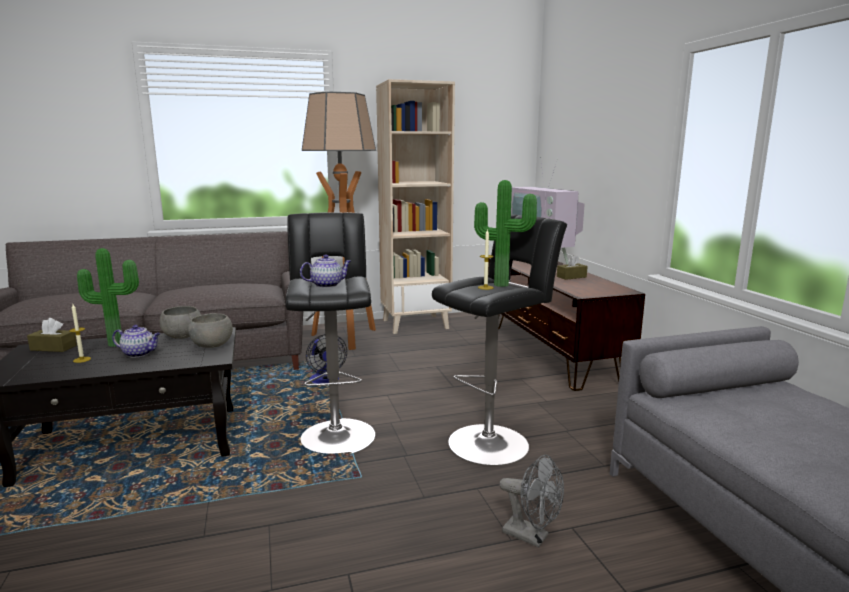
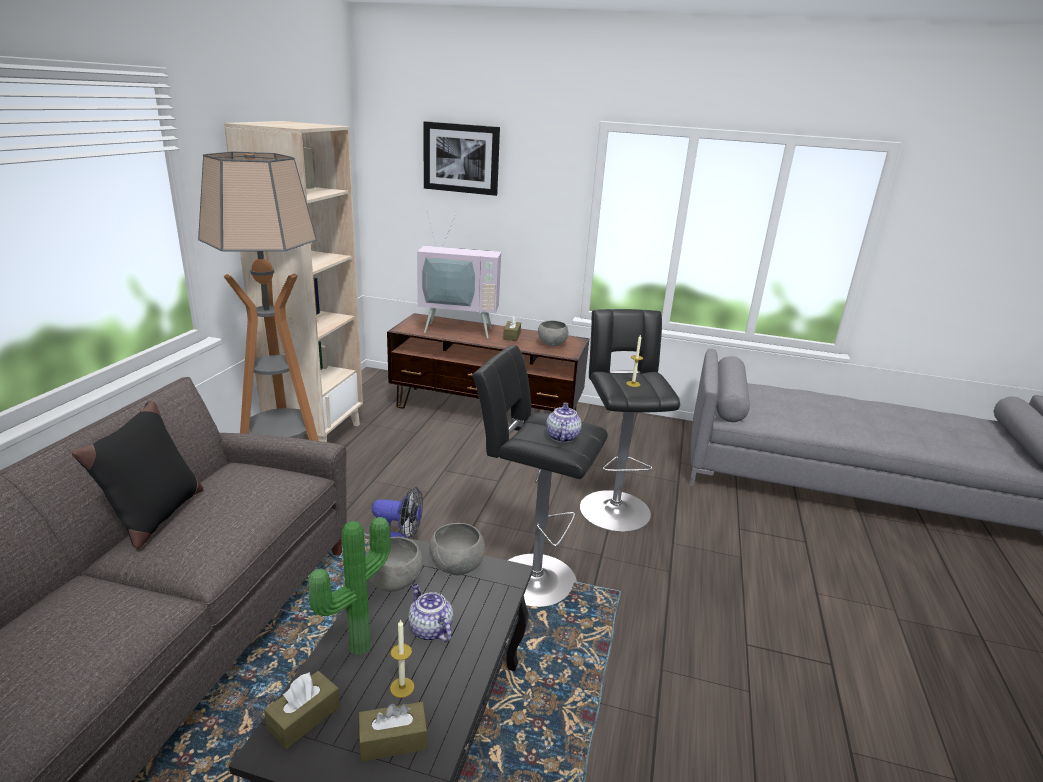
camera: 60 degrees left, 10 degrees up
(36, 367) = (393, 740): none -> brown tissue box
(139, 353) = (429, 629): teapot -> teapot turned 75 degrees counterclockwise
(198, 284) = (155, 517): none -> black pillow
(502, 284) = (626, 375): potted plant -> none
(532, 536) = (741, 547): grey fan -> none
(589, 110) = (461, 158): none -> picture
(590, 287) = (552, 344): none -> grey bowl

